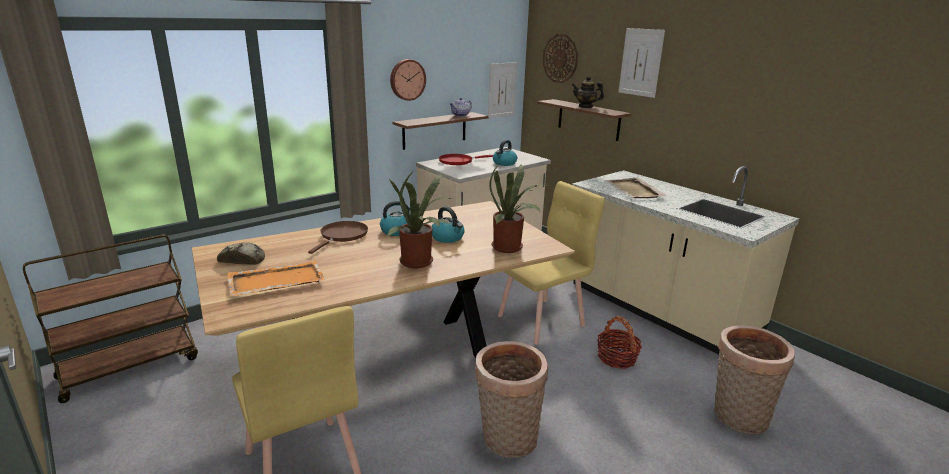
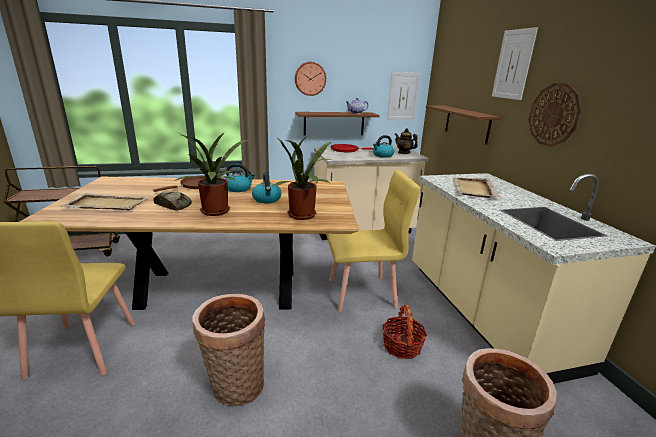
camera: 25 degrees right, 0 degrees up
(243, 259) = (114, 188): bread -> bread (173, 205)
(275, 281) = (106, 204): orange tray -> beige tray
(560, 58) = (453, 67): wall clock -> wall clock (554, 115)
(585, 106) = (462, 110): teapot -> teapot (404, 152)

